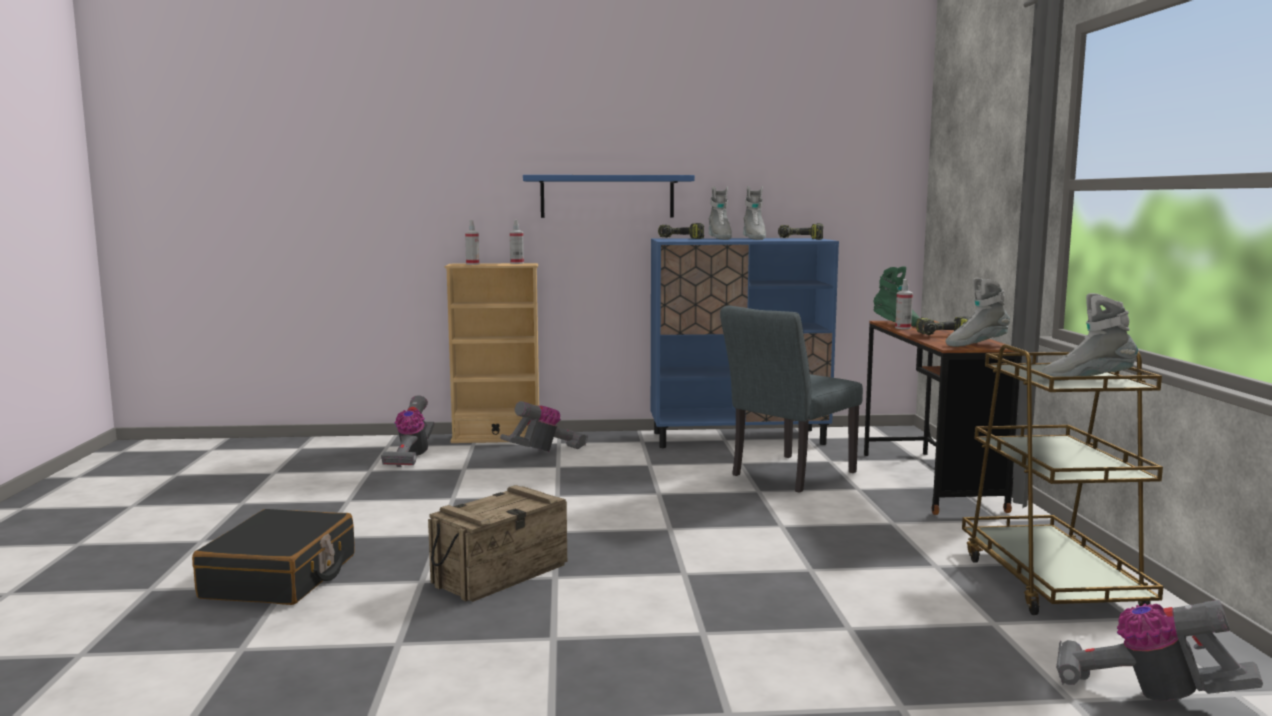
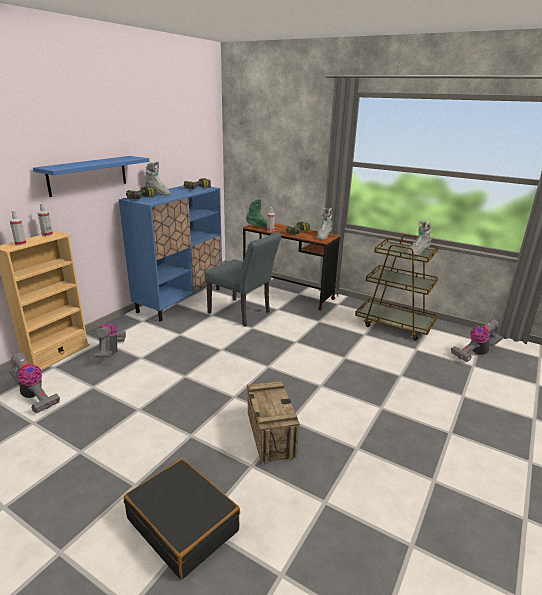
camera: 55 degrees left, 15 degrees up
(753, 238) = (173, 191): grey boot -> none
(787, 475) = (243, 314): grey chair -> grey chair turned 45 degrees counterclockwise

